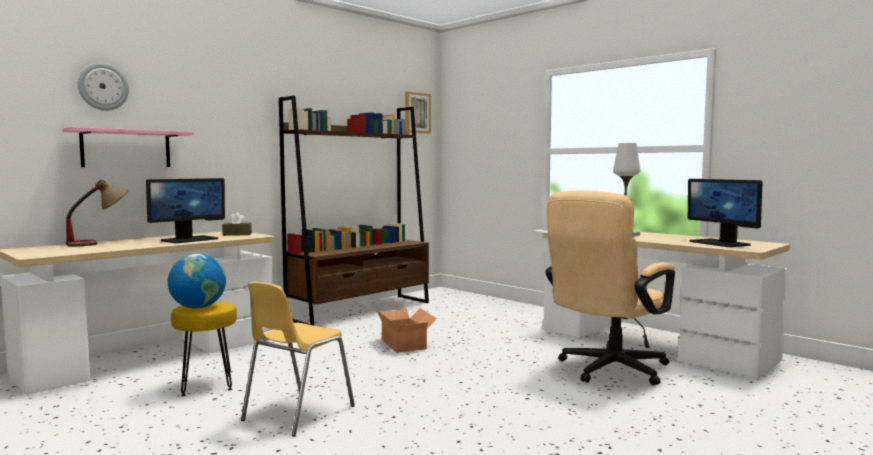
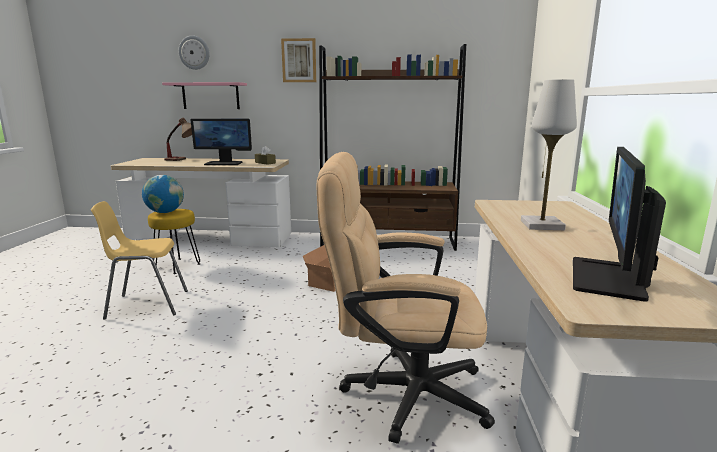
camera: 50 degrees right, 10 degrees up
(417, 113) = (495, 49): picture -> picture (299, 60)

